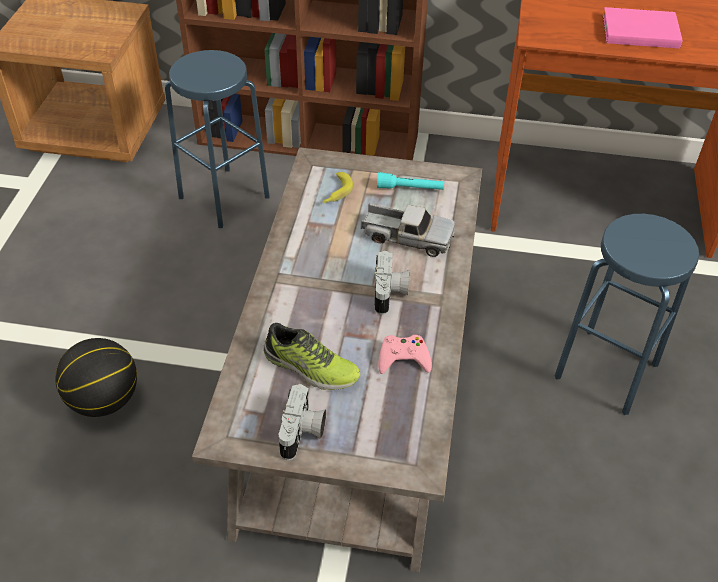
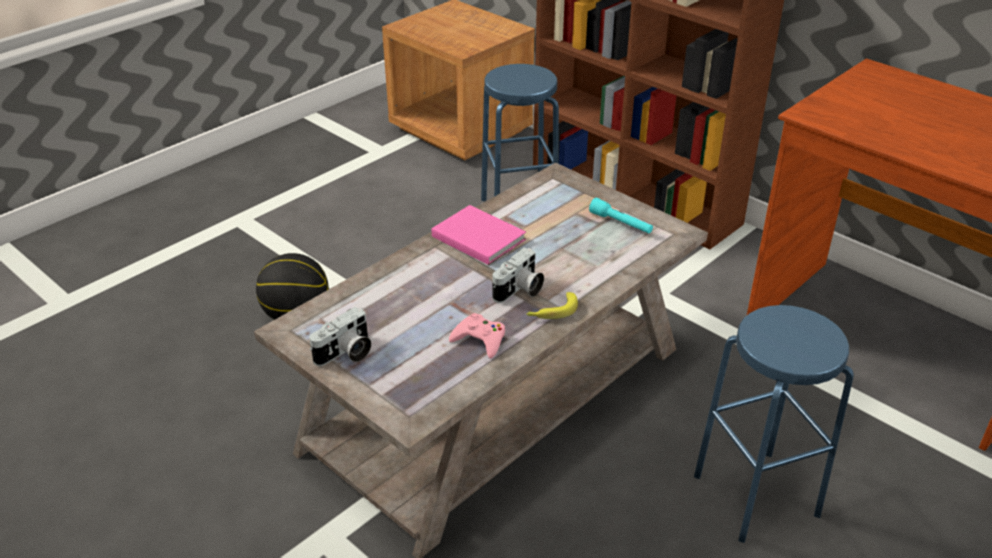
camera: 35 degrees right, 10 degrees down
(310, 367) = (398, 313): shoe -> none
(335, 193) = (550, 204): banana -> banana (552, 312)
(407, 237) = (578, 257): toy truck -> none
(638, 30) = (927, 138): pink book -> pink book (478, 236)

